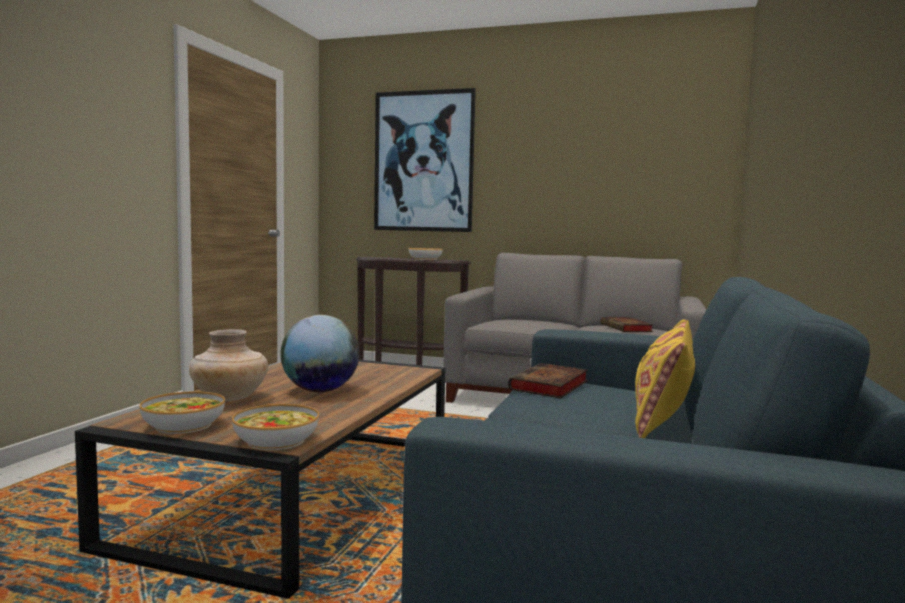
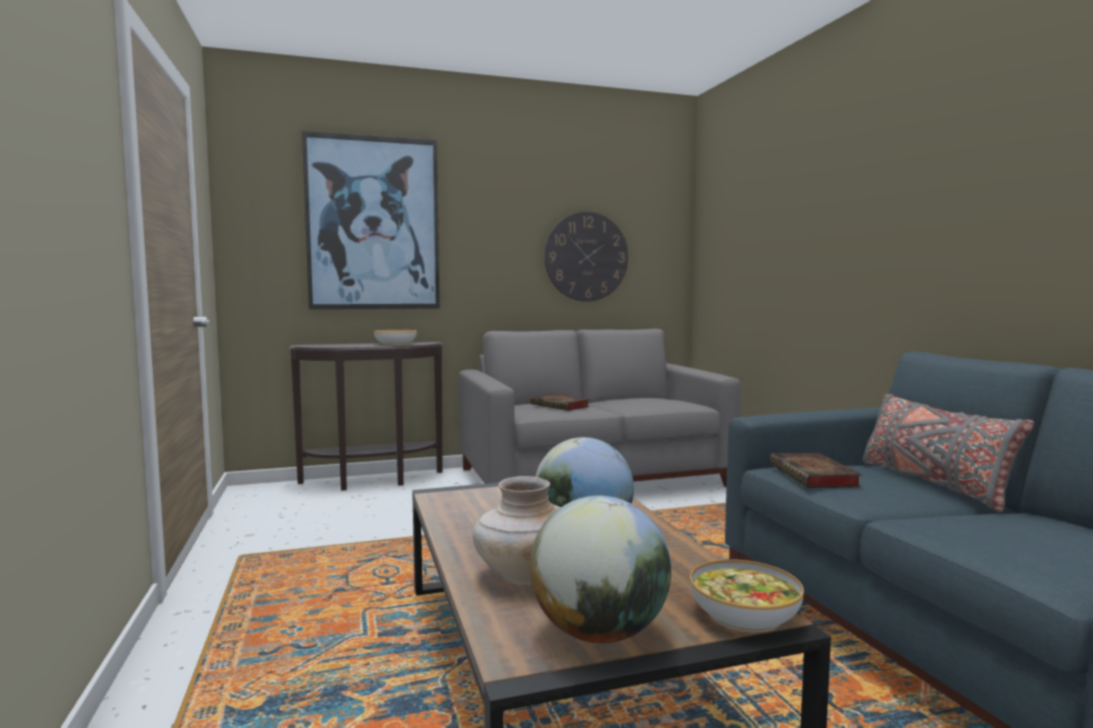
camera: 35 degrees left, 0 degrees up
(183, 425) = (599, 633): bowl -> globe
(612, 186) = (586, 257): none -> wall clock
(627, 328) = (653, 401): book -> book (561, 406)
(663, 414) = (933, 484): yellow pillow -> grey pillow

